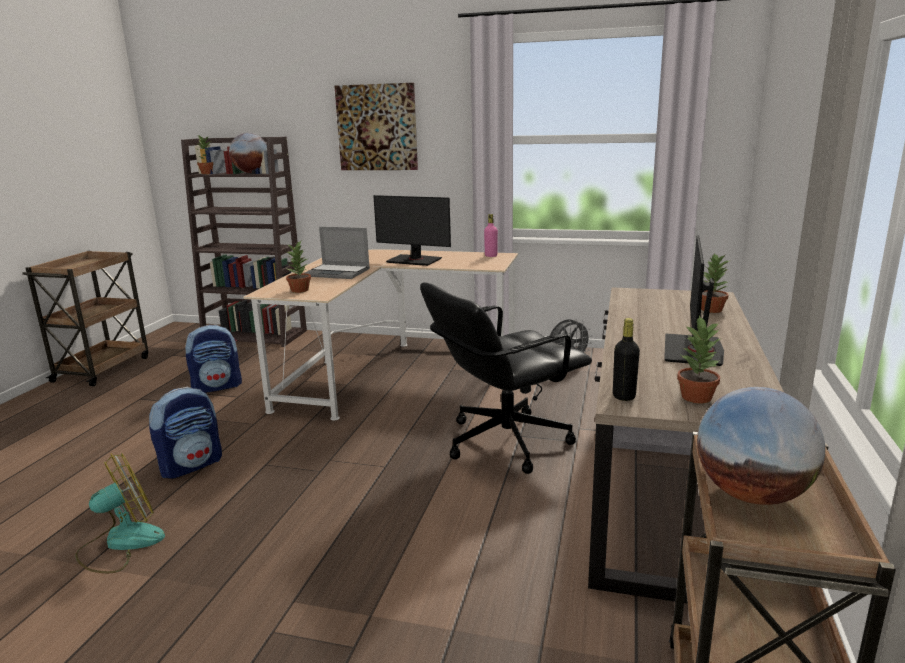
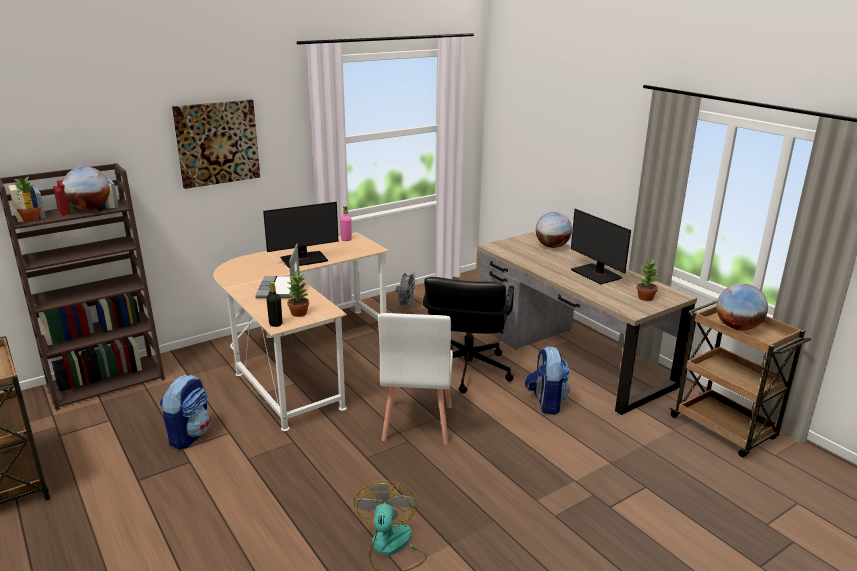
camera: 50 degrees left, 5 degrees up
(191, 465) = (318, 488): backpack -> backpack (546, 402)
(338, 273) = (279, 288): laptop -> laptop turned 120 degrees clockwise
(359, 461) = (417, 423): none -> white chair
(624, 396) = (626, 308): black bottle -> black bottle (275, 324)
(711, 310) = (552, 246): potted plant -> globe

